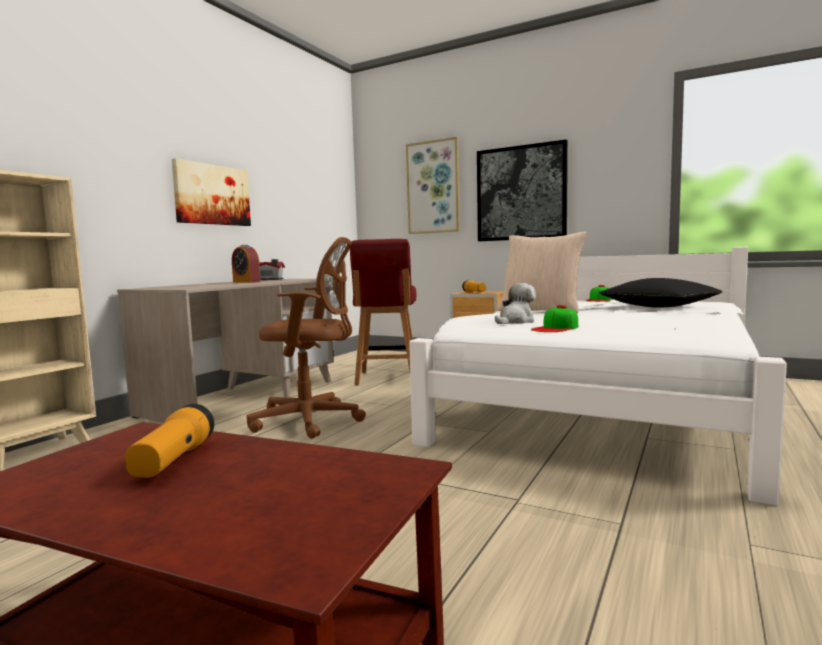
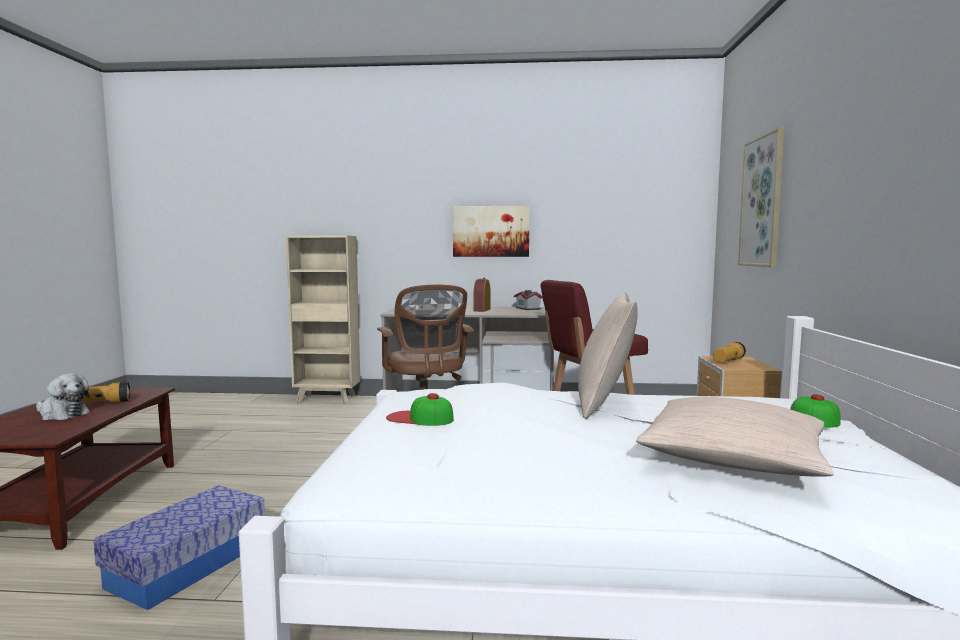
camera: 65 degrees right, 0 degrees up
(515, 321) = (469, 402): plush toy -> plush toy (62, 414)
(521, 193) = (832, 212): picture -> none
(541, 541) = (188, 564): none -> storage box
(659, 306) = (733, 458): black pillow -> beige pillow

